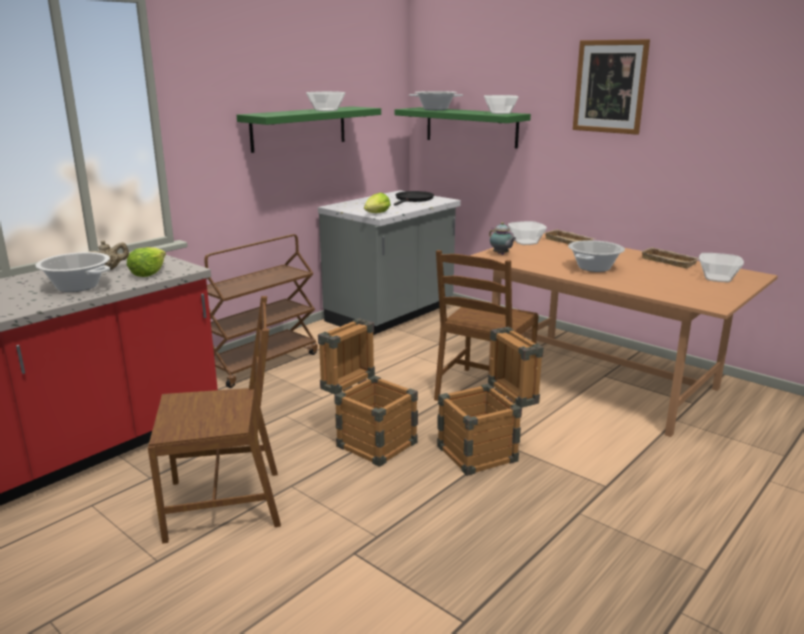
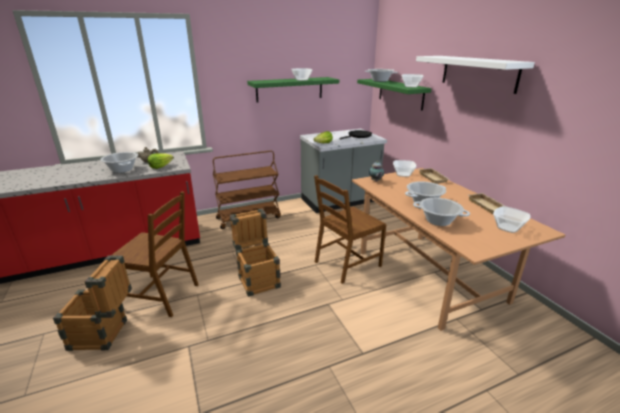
camera: 25 degrees right, 5 degrees up
(486, 452) = (312, 305): crate -> crate (105, 335)
(610, 86) = (478, 73): picture -> white shelf
(637, 284) = (438, 221): none -> cooking pot

